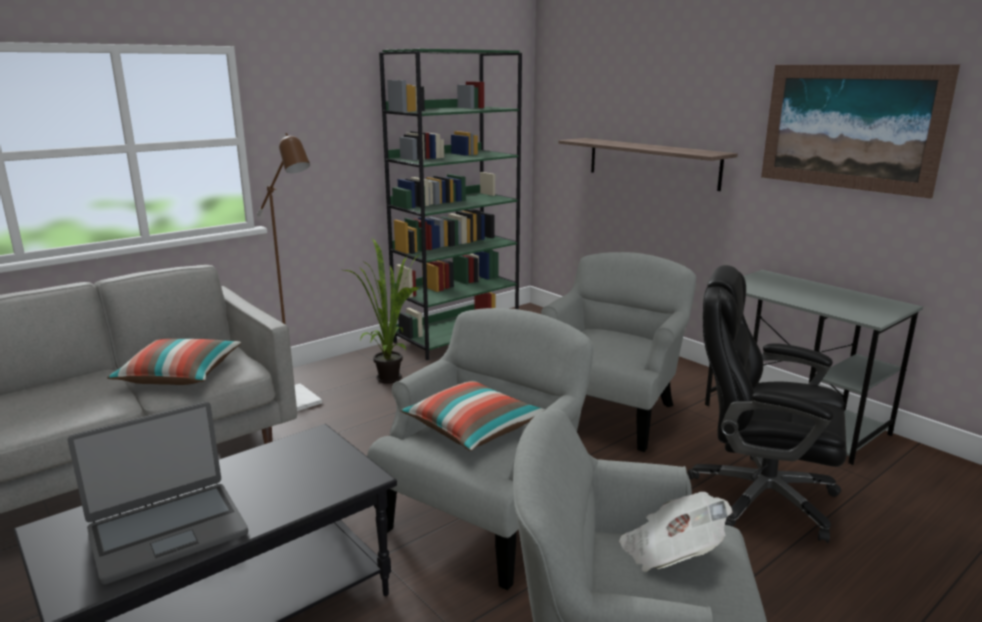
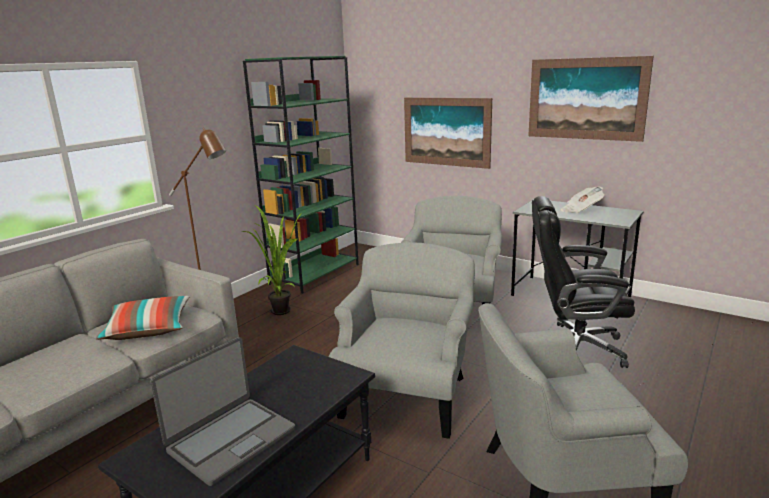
camera: 15 degrees left, 0 degrees up
(473, 429) = (398, 331): pillow -> none
(652, 163) = (446, 131): shelf -> picture
(670, 553) = (576, 384): newspaper -> newspaper (581, 210)

